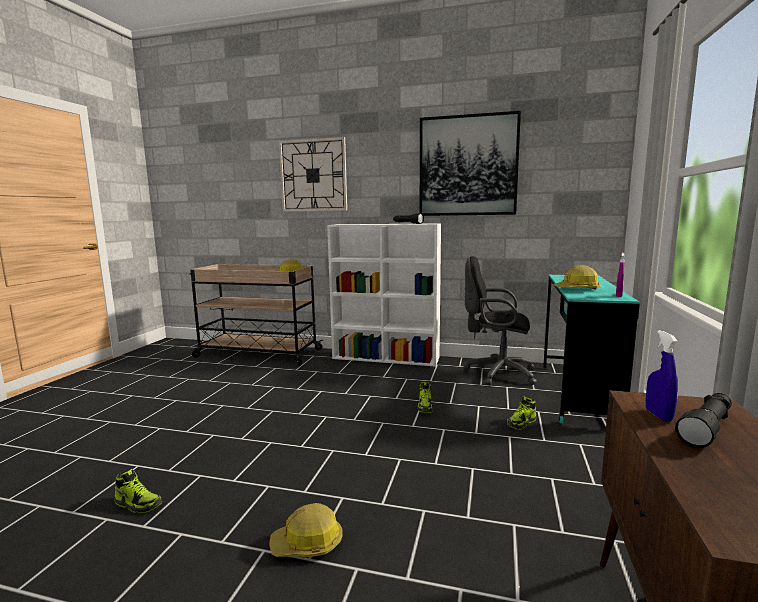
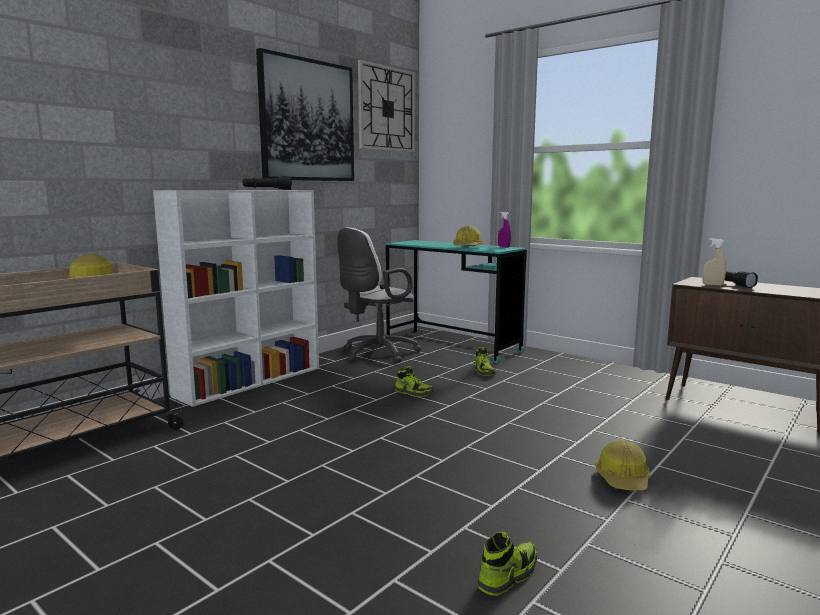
camera: 65 degrees left, 0 degrees up
(313, 175) = (99, 103): wall clock -> wall clock (386, 109)
(496, 373) = (376, 354): black office chair -> white office chair
(658, 415) = (712, 285): blue spray bottle -> beige spray bottle

